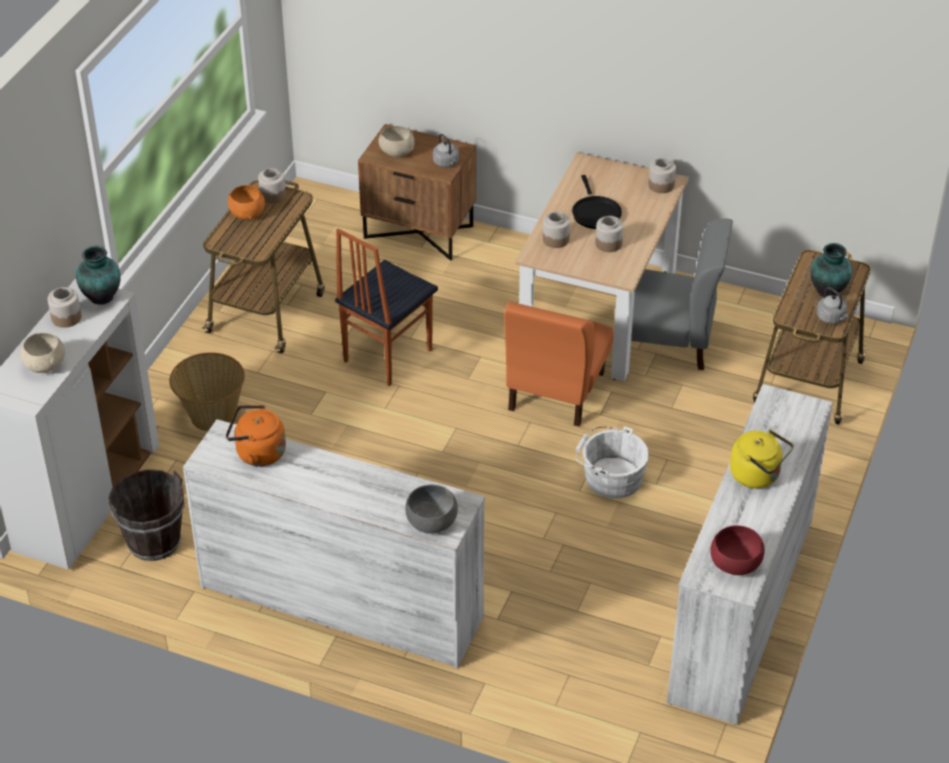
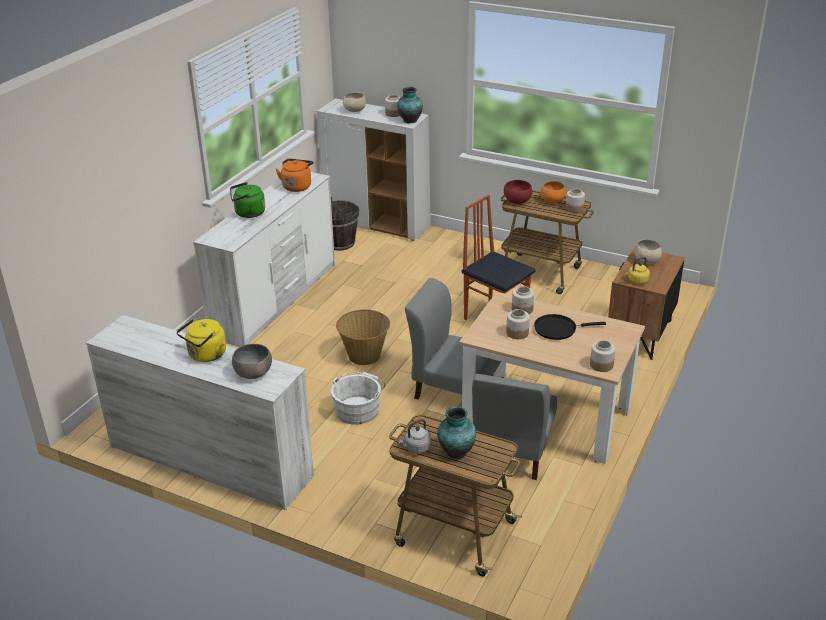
camera: 95 degrees right, 10 degrees down
(212, 415) = (441, 257): basket -> basket (364, 355)
(358, 498) = (248, 213): none -> green kettle
(432, 522) = (218, 234): grey bowl -> grey bowl (253, 373)
(446, 163) = (637, 281): grey kettle -> yellow kettle
(555, 391) = (453, 389): orange chair -> grey chair
(735, 564) = (127, 337): red bowl -> red bowl (517, 200)

